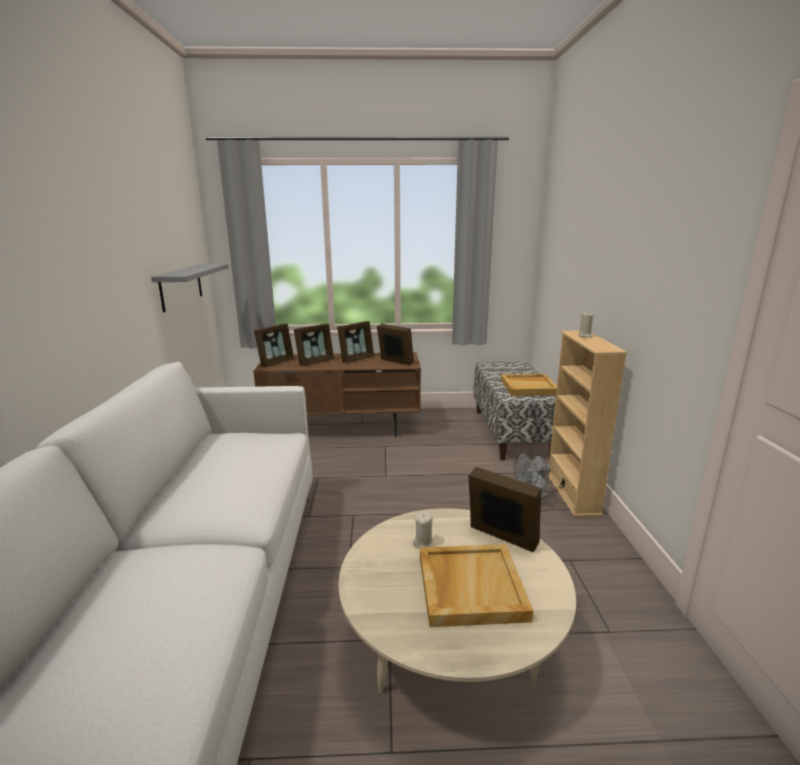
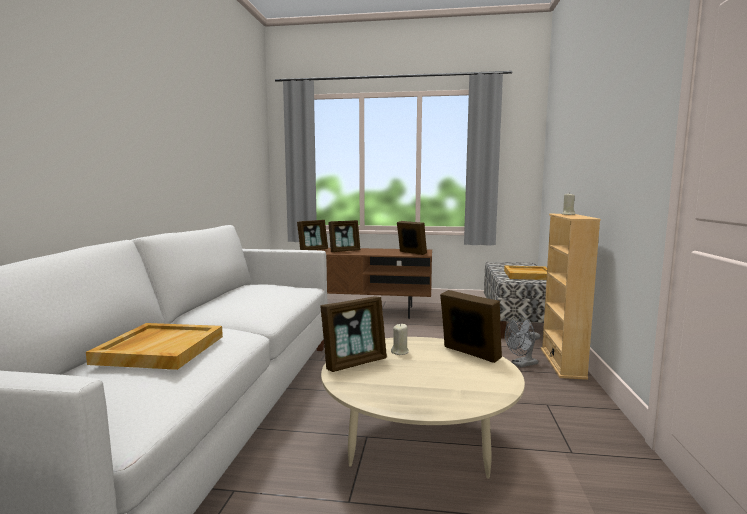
camera: 10 degrees right, 10 degrees down
(181, 286) = (244, 183): grey shelf -> none
(356, 359) = (379, 250): picture frame -> picture frame (355, 363)
(469, 586) = (430, 375): beige tray -> beige tray (160, 349)

